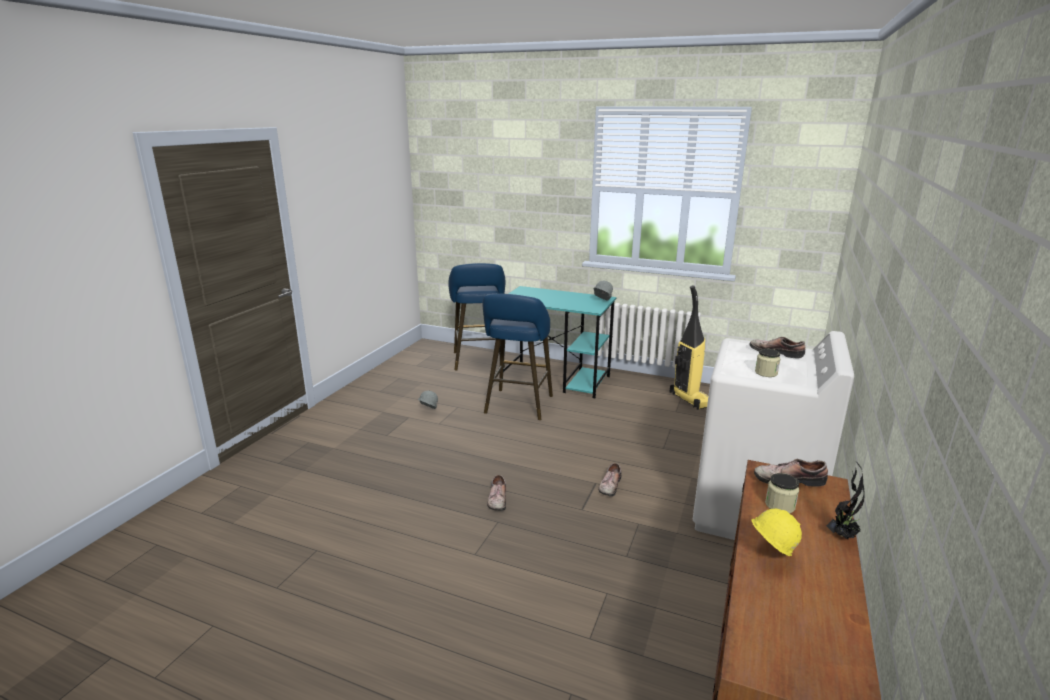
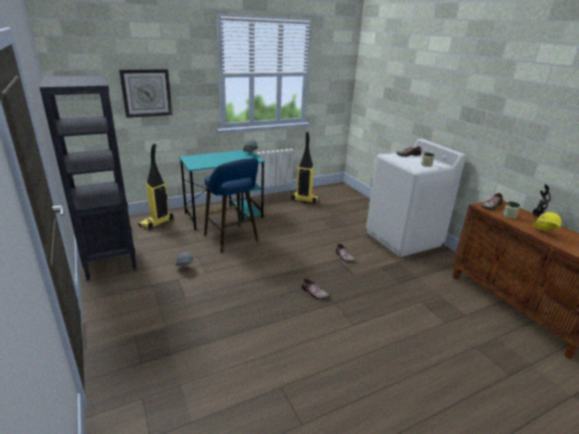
camera: 50 degrees left, 5 degrees up
(392, 377) = (110, 259): none -> black bookcase
(479, 361) = (156, 223): blue stool -> vacuum cleaner
(502, 203) = (146, 93): none -> wall clock

